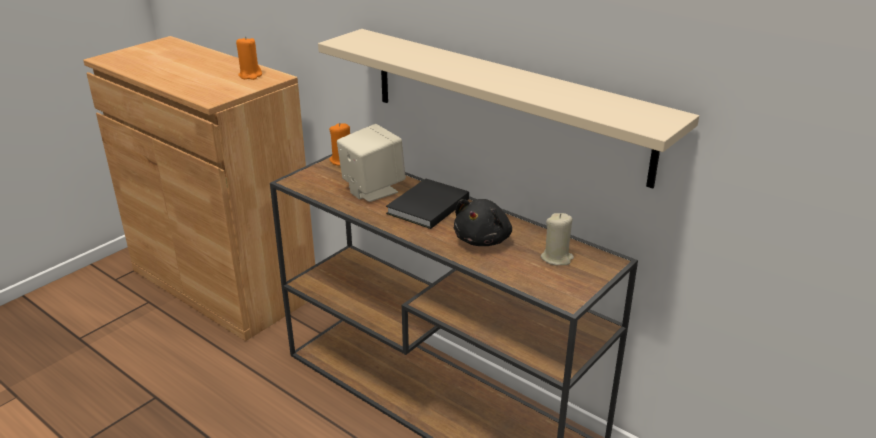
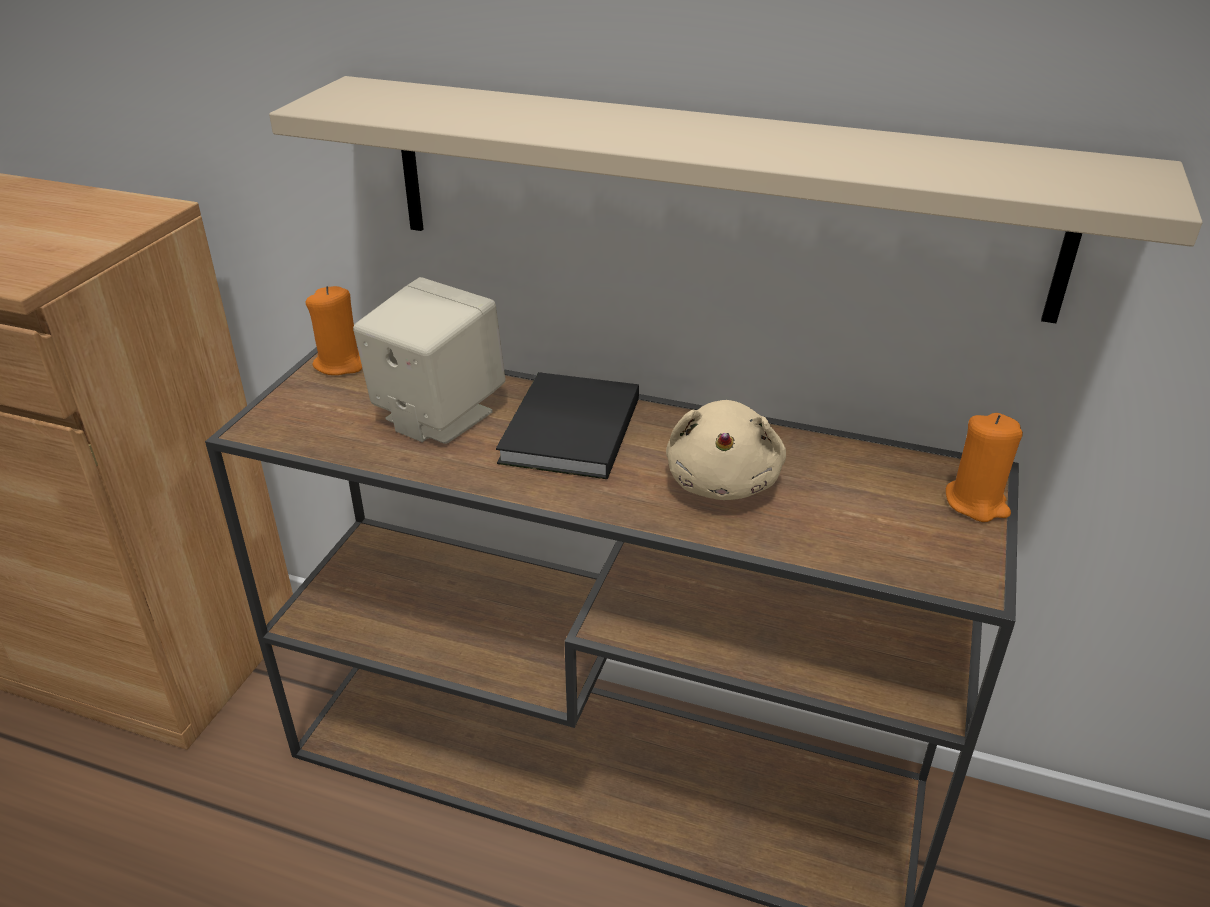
camera: 20 degrees left, 5 degrees up
(250, 75) = (89, 213): orange candle -> orange candle (976, 503)
(483, 239) = (723, 481): black plush toy -> beige plush toy
(557, 258) = (883, 491): beige candle -> none

